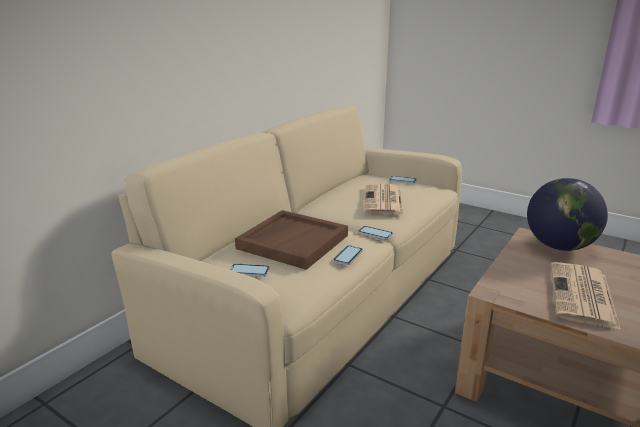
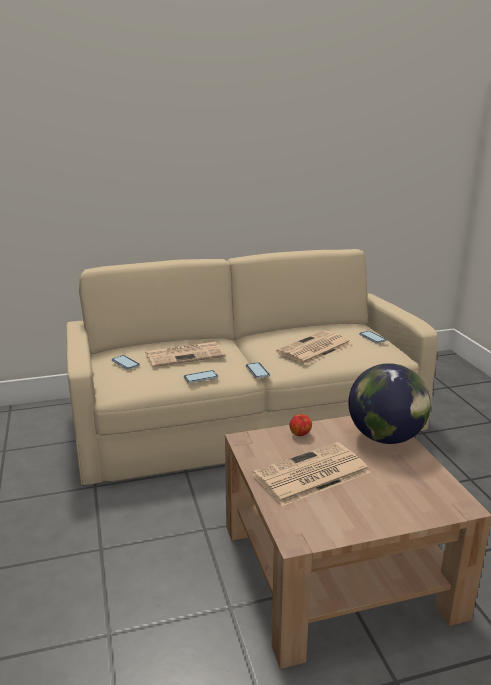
camera: 40 degrees right, 0 degrees up
(292, 241) = (185, 355): brown tray -> newspaper
(513, 269) = (300, 434): none -> apple

